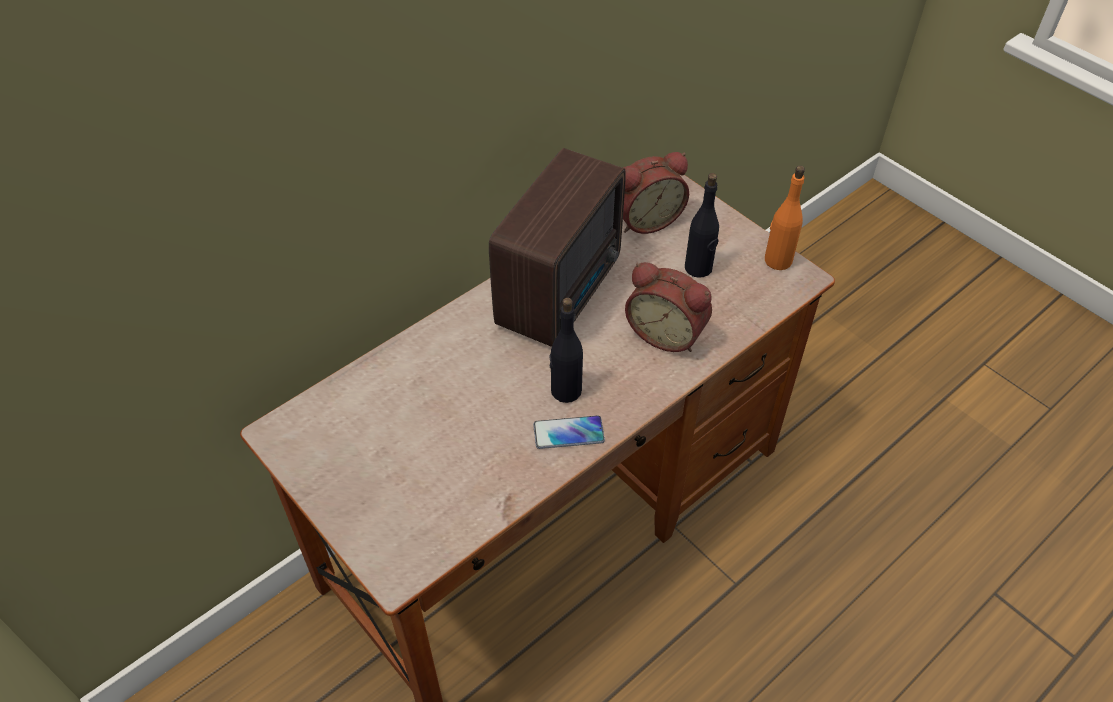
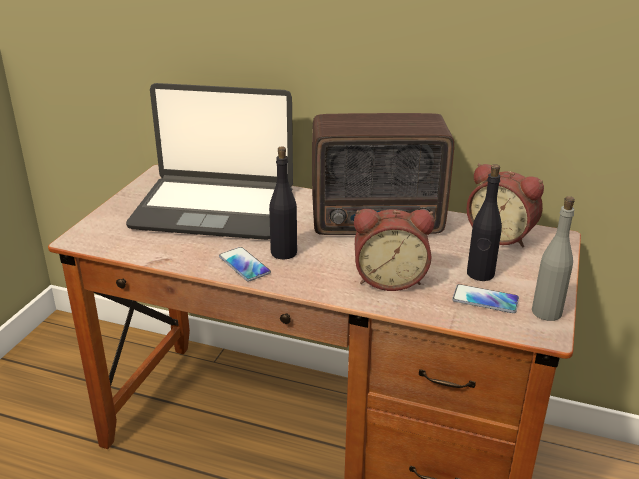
camera: 60 degrees right, 20 degrees down
(421, 413) = (214, 208): none -> laptop
(667, 332) = (389, 279): alarm clock -> alarm clock turned 90 degrees counterclockwise
(739, 287) = (485, 300): none -> phone
(777, 260) = (546, 312): orange bottle -> grey bottle

